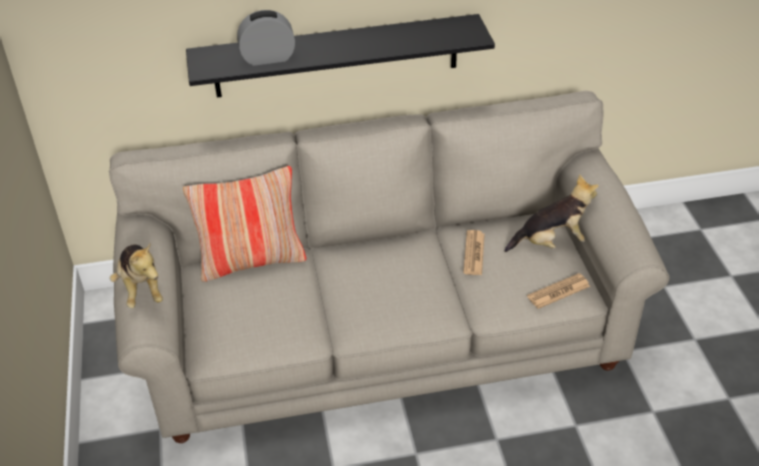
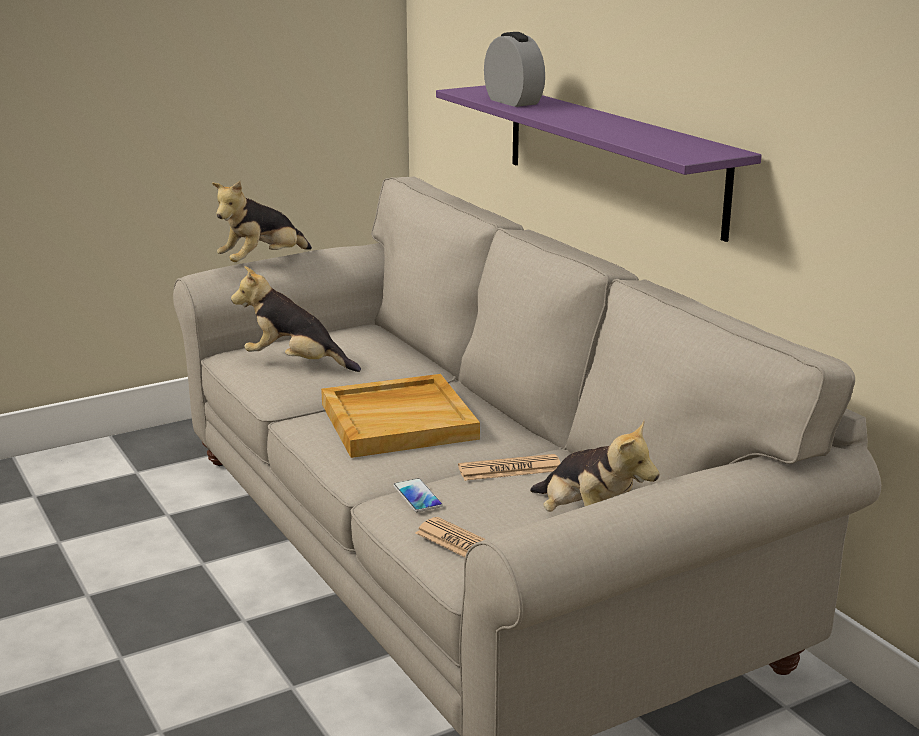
camera: 70 degrees right, 20 degrees down
(251, 261) = (398, 345): pillow -> none
(256, 321) = (295, 364): none -> plush toy
(336, 56) = (611, 156): black shelf -> purple shelf
(375, 287) = (399, 420): none -> beige tray
(494, 299) = (417, 496): none -> phone

